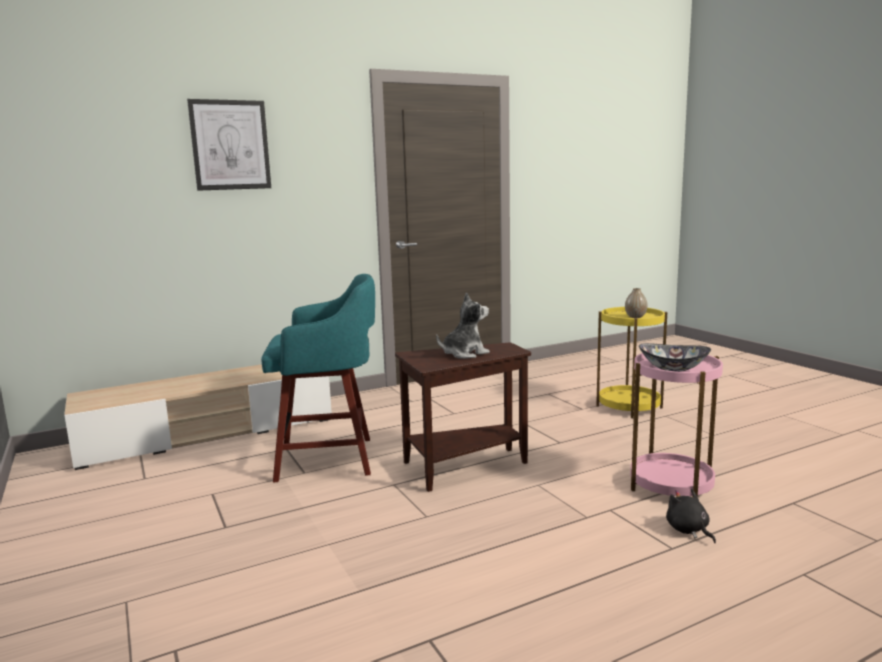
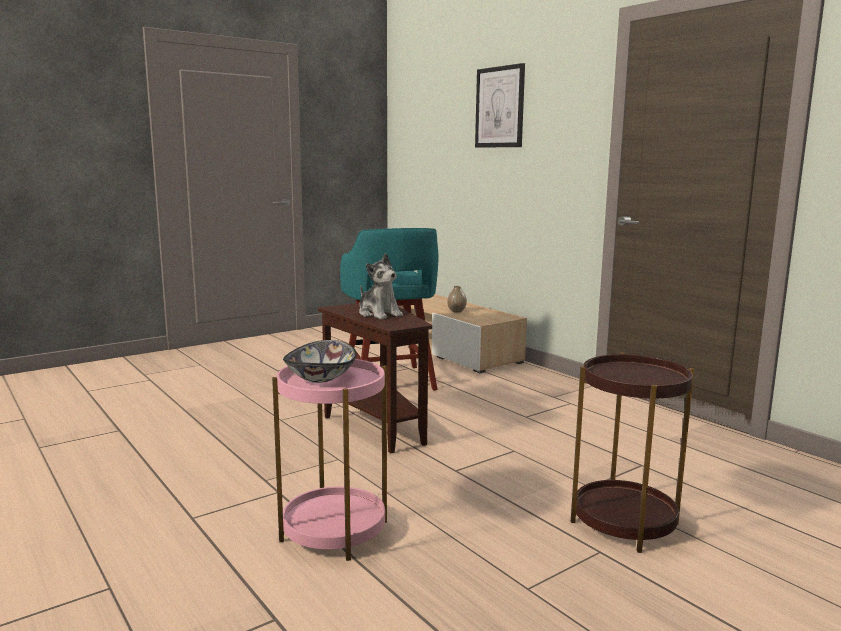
camera: 80 degrees right, 0 degrees up
(629, 407) = (624, 522): yellow side table -> brown side table
(635, 317) = (634, 377): vase -> vase (456, 311)
(688, 530) = (223, 530): black plush toy -> none

